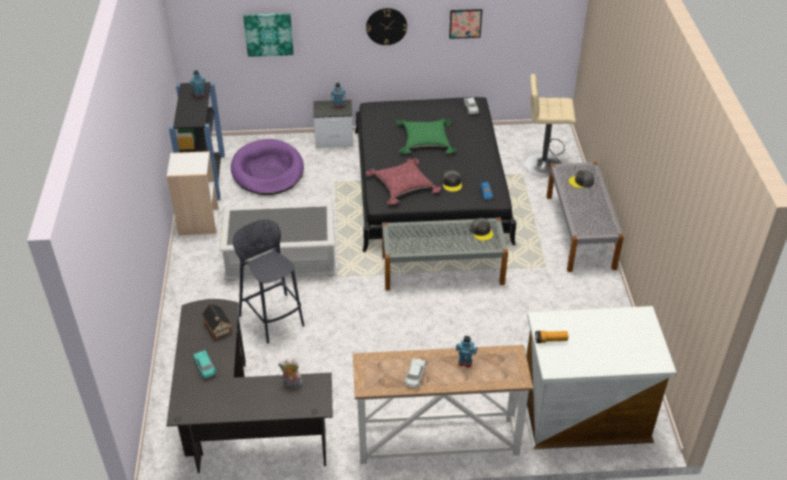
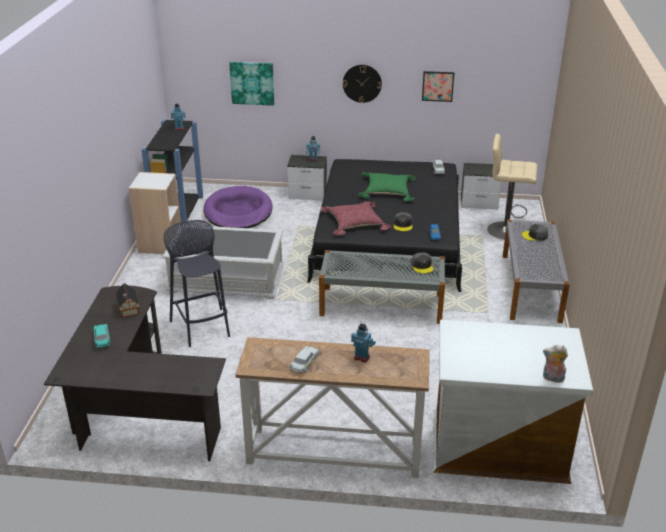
camera: 10 degrees right, 10 degrees down
(291, 383) = (182, 363): plush toy -> plush toy (552, 378)
(511, 133) = (479, 203): none -> nightstand
(550, 340) = (458, 346): flashlight -> none

